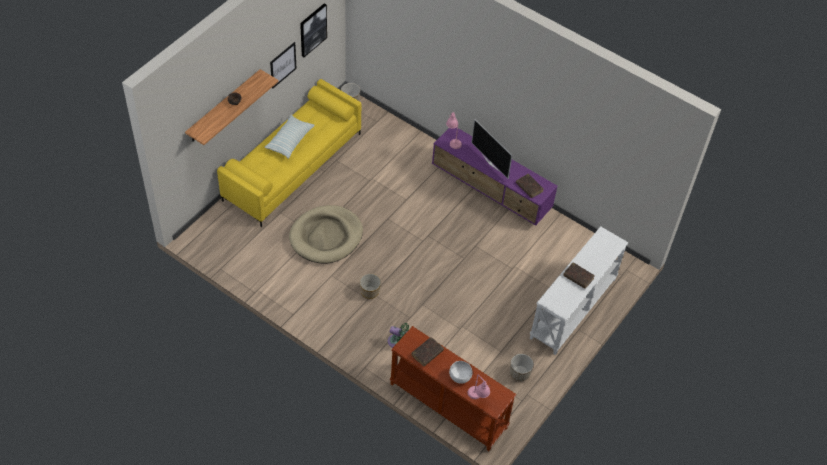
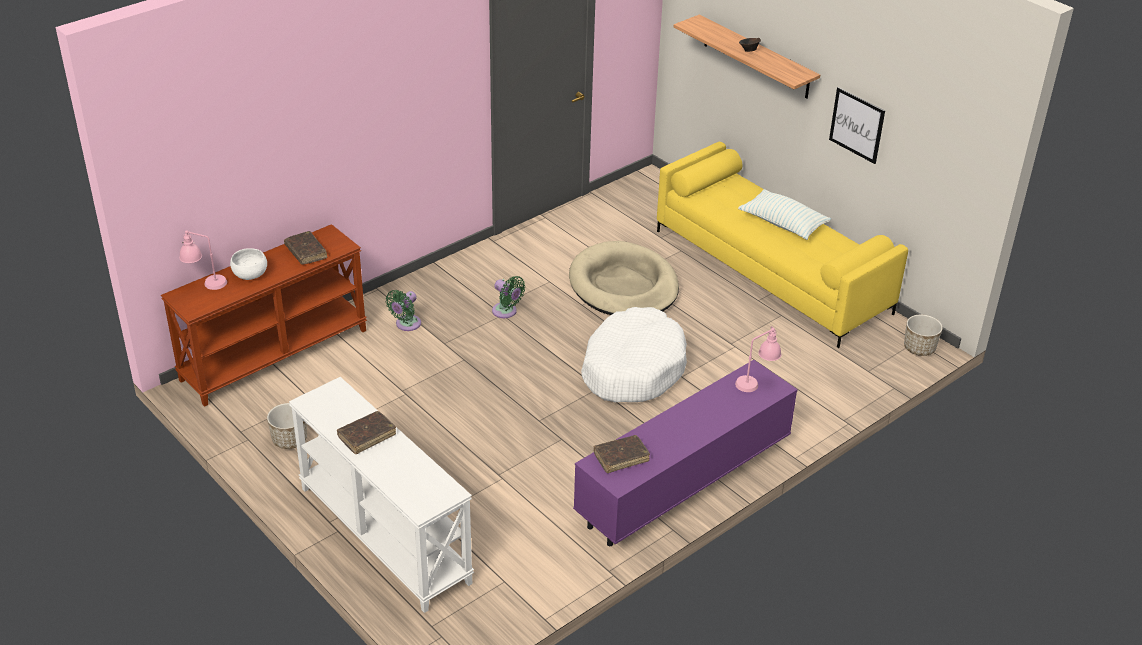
camera: 105 degrees right, 15 degrees down
(312, 29) = (922, 136): picture -> none
(369, 292) = (506, 312): planter -> green fan
(405, 222) = (632, 368): none -> white dog bed
(491, 162) = (694, 420): television -> none

